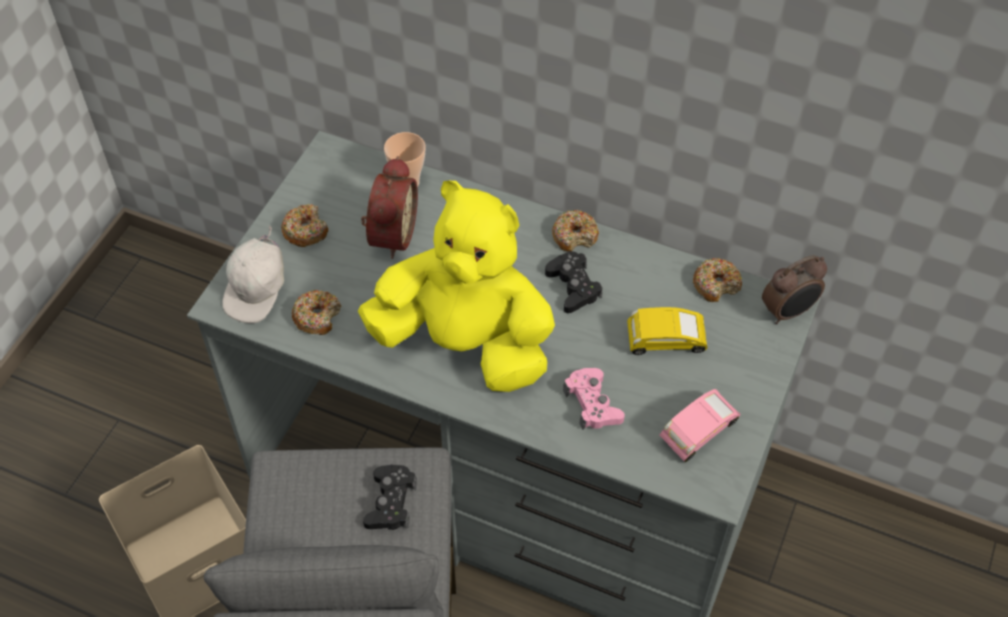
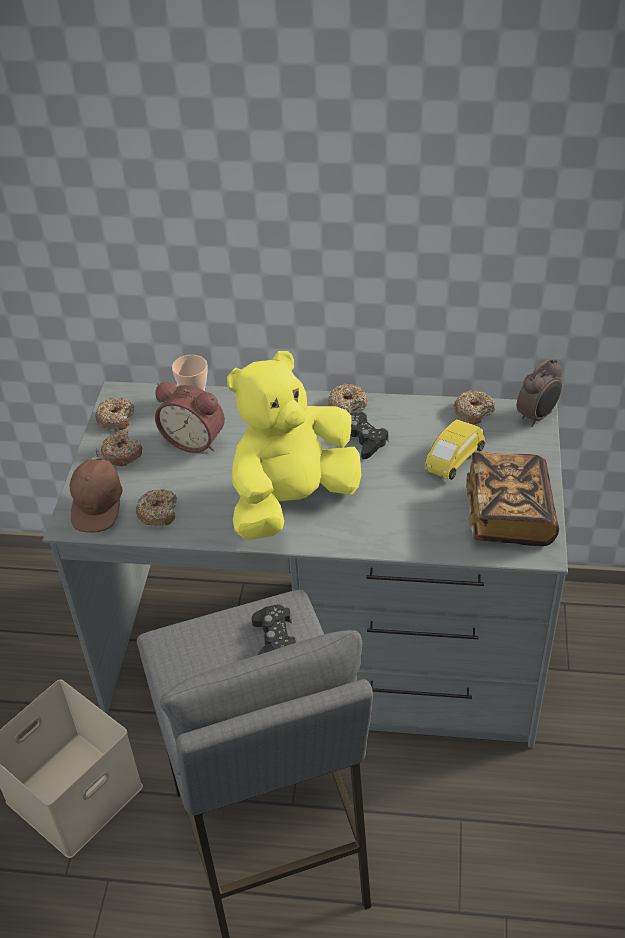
camera: 15 degrees left, 10 degrees down
(259, 291) = (99, 507): white cap -> brown cap
(315, 183) = (116, 419): none -> donut
(390, 234) = (195, 439): alarm clock -> alarm clock turned 120 degrees clockwise
(465, 344) = (292, 501): yellow plush toy -> yellow plush toy turned 45 degrees counterclockwise
(592, 404) = (415, 517): pink game controller -> none
(666, 342) = (453, 460): yellow toy car -> yellow toy car turned 150 degrees clockwise
(699, 433) = (509, 515): pink toy car -> book

